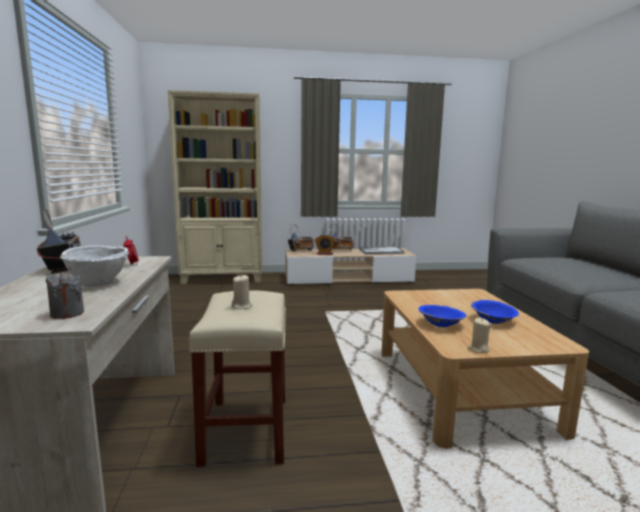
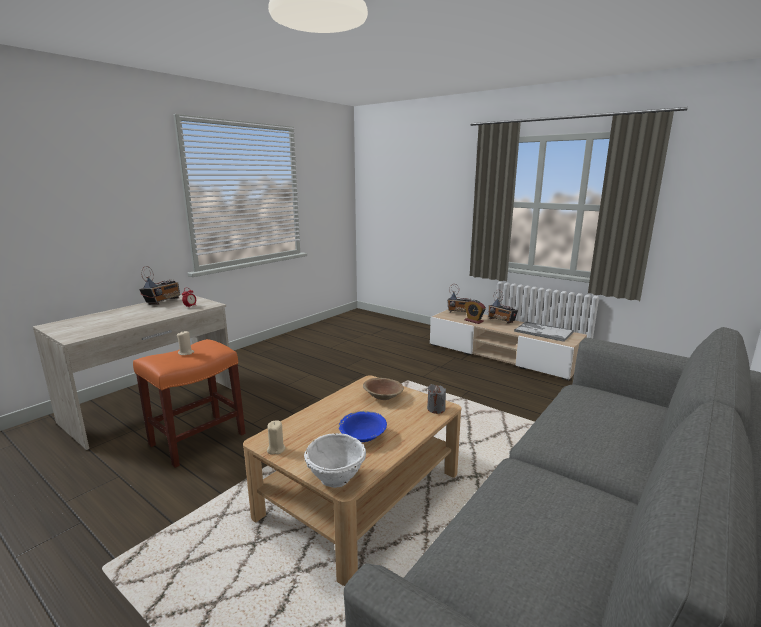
camera: 45 degrees right, 5 degrees up
(67, 313) = (84, 332): grey candle -> grey candle (436, 409)
(99, 283) = (142, 317): white bowl -> white bowl (336, 479)
(223, 278) = (394, 324): beige bookcase -> none
(246, 431) = (197, 440): beige stool -> orange stool
(433, 298) = (383, 397): none -> brown bowl
(441, 324) = (316, 419): blue bowl -> none

